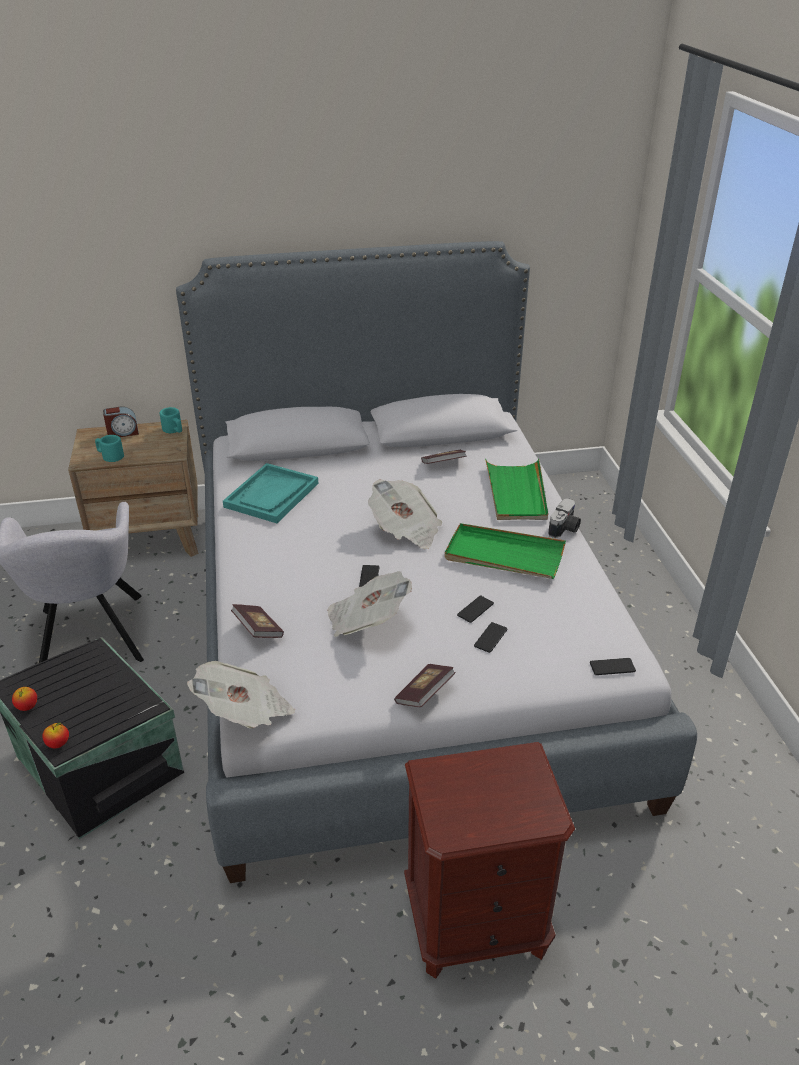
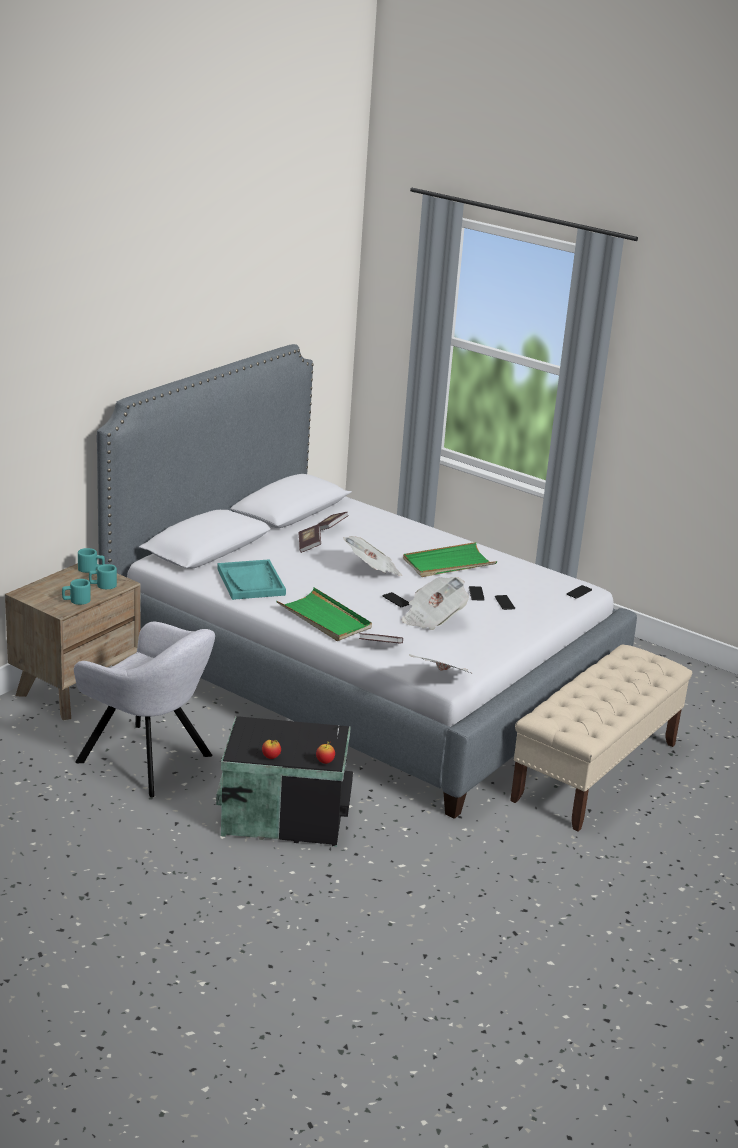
camera: 45 degrees left, 10 degrees down
(123, 433) = (52, 584): alarm clock -> none
(154, 449) = (102, 585): none -> turquoise mug
(424, 694) = (513, 637): book -> book (309, 545)
(477, 924) = (595, 771): brown nightstand -> beige bench
(516, 493) = (401, 530): green tray -> green tray (324, 618)
(565, 529) = (459, 539): camera -> none

